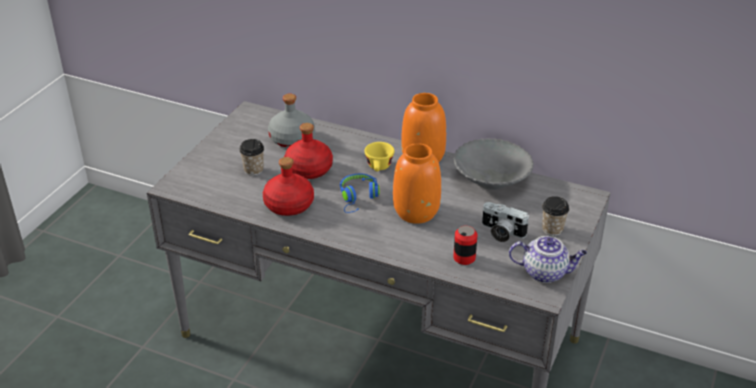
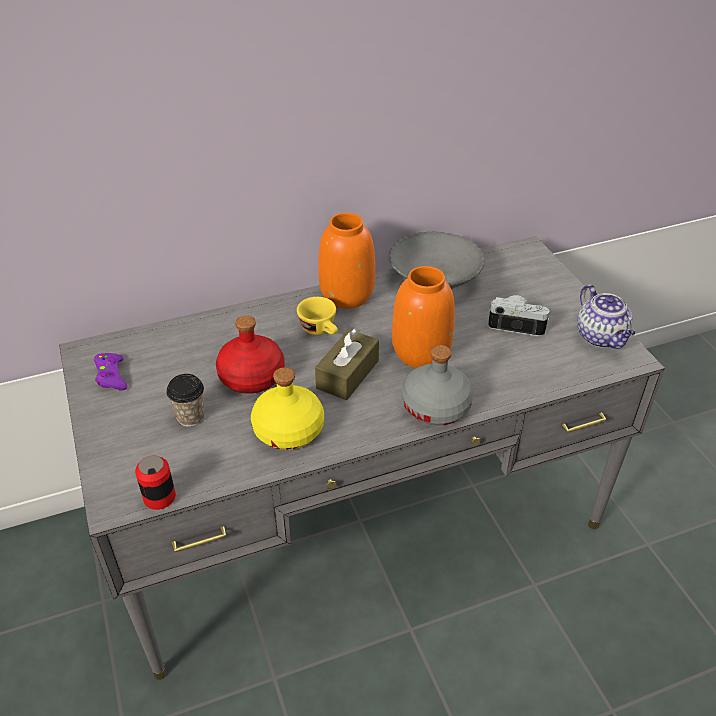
camera: 45 degrees left, 5 degrees up
(245, 130) = (111, 376): none -> purple game controller
(288, 205) = (288, 430): red bottle -> yellow bottle
(292, 139) = (184, 354): grey bottle -> grey bottle (436, 406)
(358, 198) = (347, 374): blue headphones -> brown tissue box
(464, 258) = (526, 369): can -> can (159, 497)
(501, 233) = (517, 324): camera -> camera turned 150 degrees counterclockwise
(545, 272) = (601, 337): teapot -> teapot turned 105 degrees clockwise
(552, 229) = (547, 295): cup -> none

